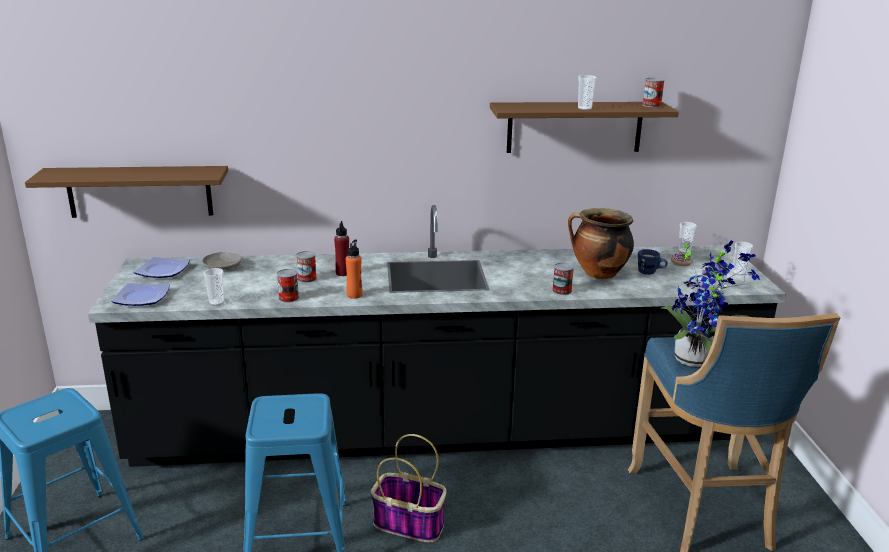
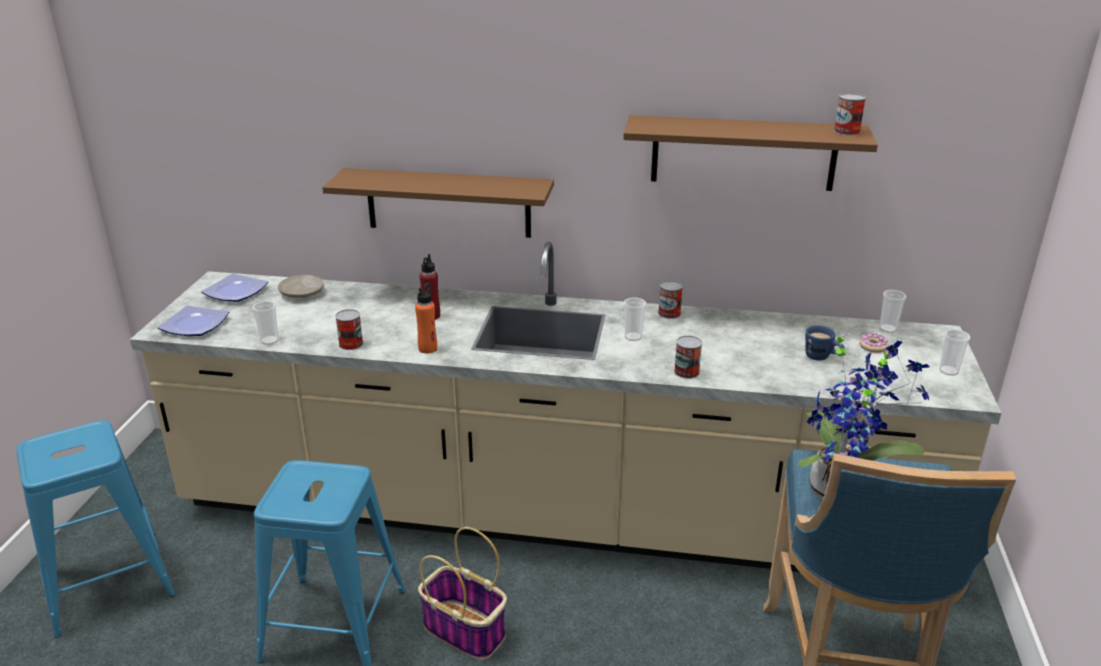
camera: 15 degrees right, 5 degrees up
(140, 191) = (220, 197): brown shelf -> brown shelf (448, 203)
(307, 279) = (386, 319): can -> can (669, 313)
(442, 432) = (550, 516): black counter -> beige counter
(584, 108) = (746, 132): cup -> cup (633, 337)
(598, 274) = (748, 352): cooking pot -> none

